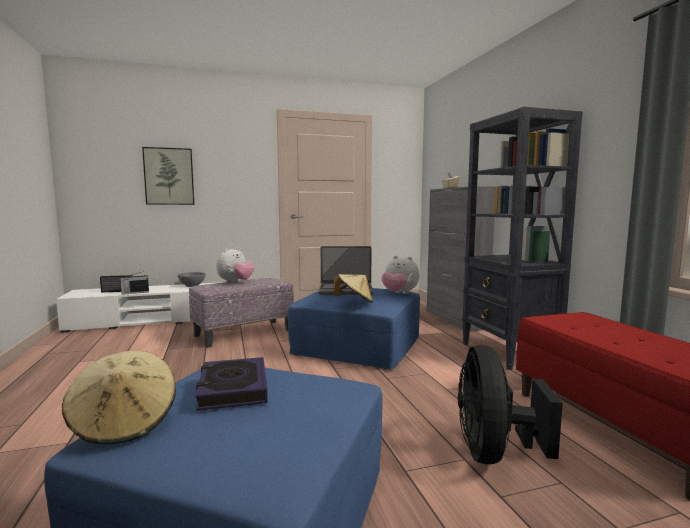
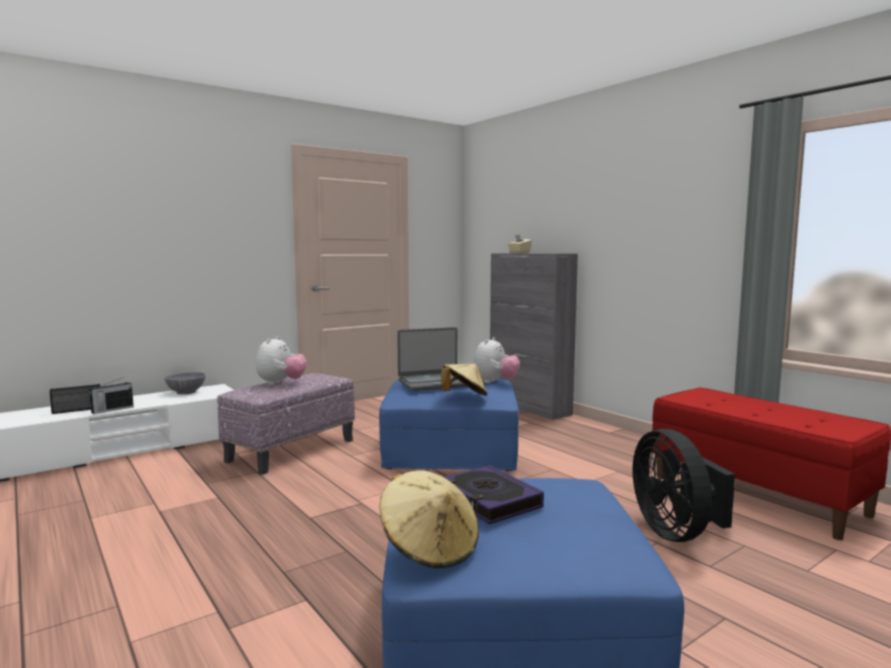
camera: 20 degrees left, 0 degrees up
(169, 176) = (142, 235): picture -> none
(399, 294) = (495, 382): plush toy -> plush toy turned 75 degrees counterclockwise
(509, 353) = (613, 438): black bookcase -> none

